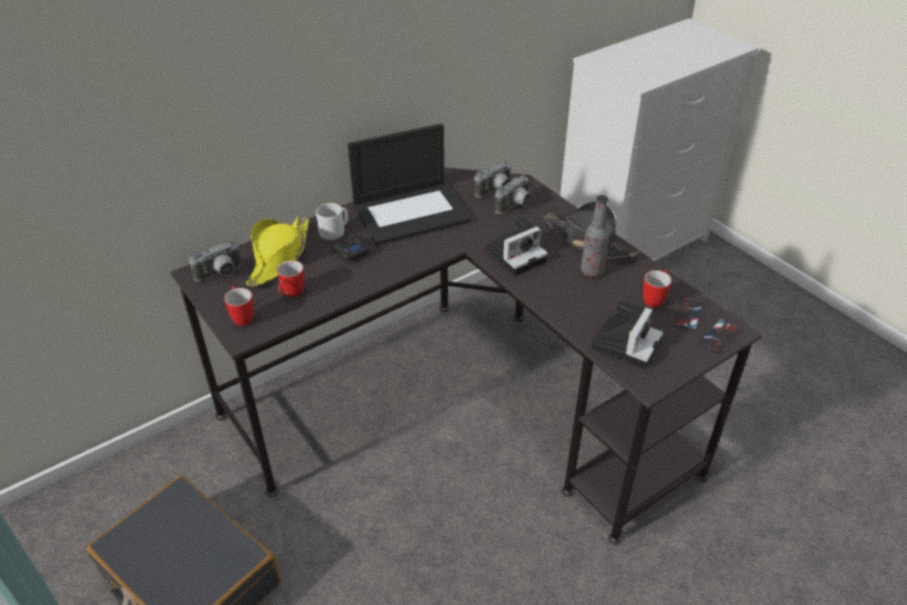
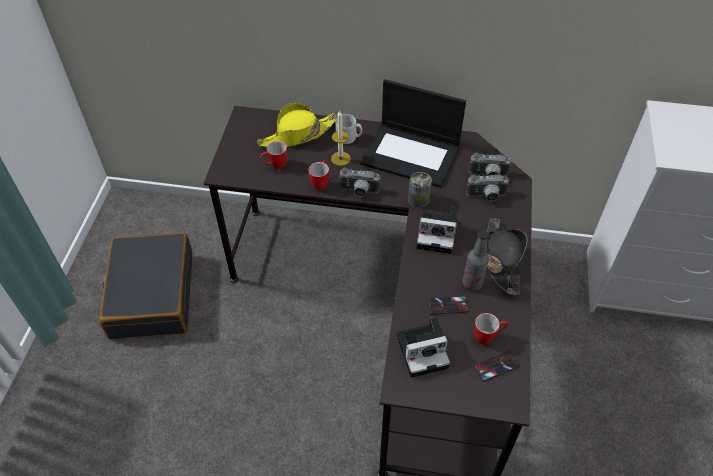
camera: 45 degrees right, 10 degrees up
(221, 274) = (255, 125): camera -> camera (358, 192)
(242, 317) = (235, 161): mug -> mug (321, 182)
(350, 251) = (340, 158): black game controller -> candle
(465, 240) = (418, 199): none -> can
(719, 336) = (494, 399): phone -> phone (447, 305)

